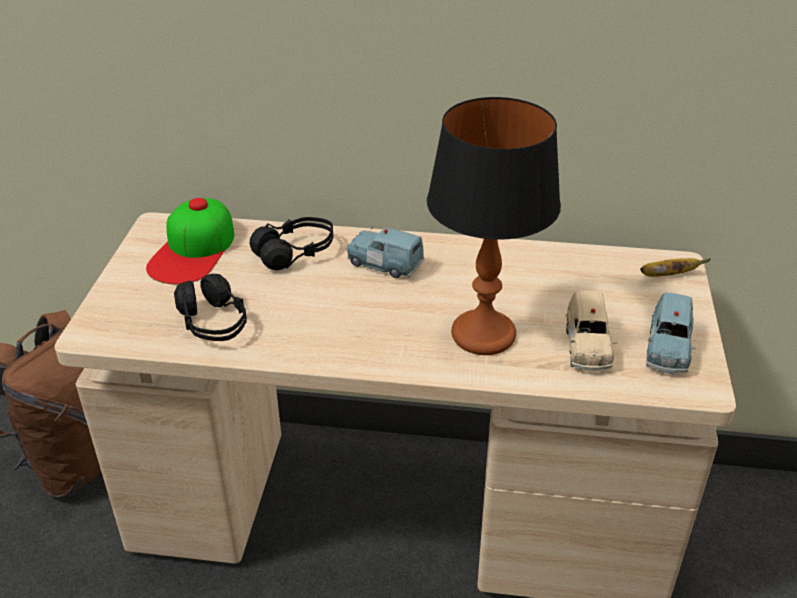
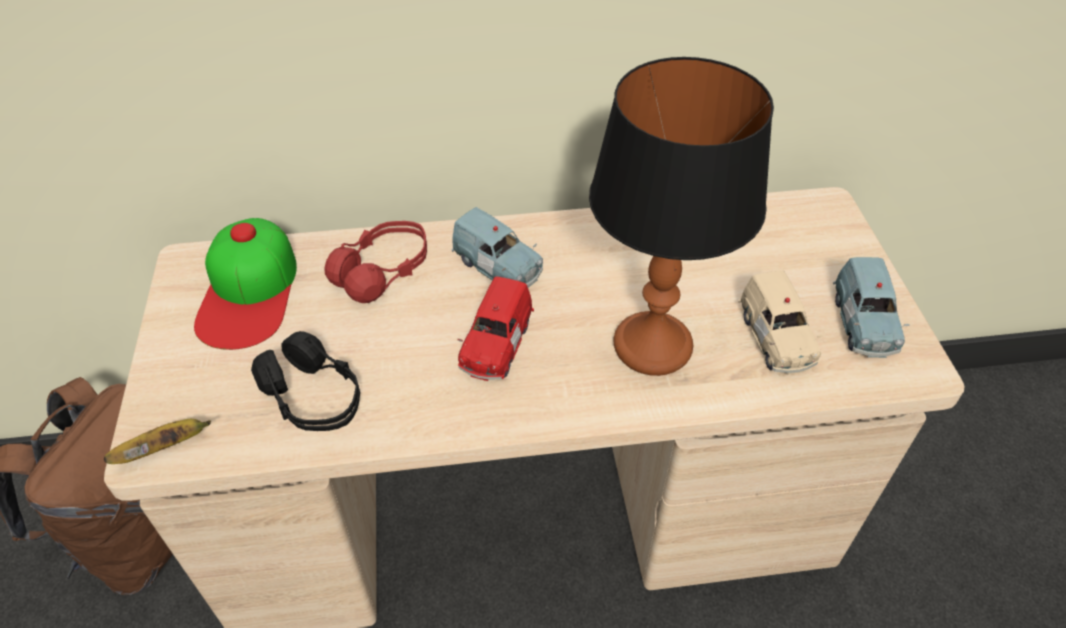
camera: 15 degrees left, 10 degrees up
(295, 253) = (383, 271): black headphones -> red headphones
(360, 314) = (495, 346): none -> red toy car
(384, 264) = (498, 267): blue toy car -> blue toy car turned 150 degrees counterclockwise
(668, 276) = (824, 223): banana -> banana (164, 448)

